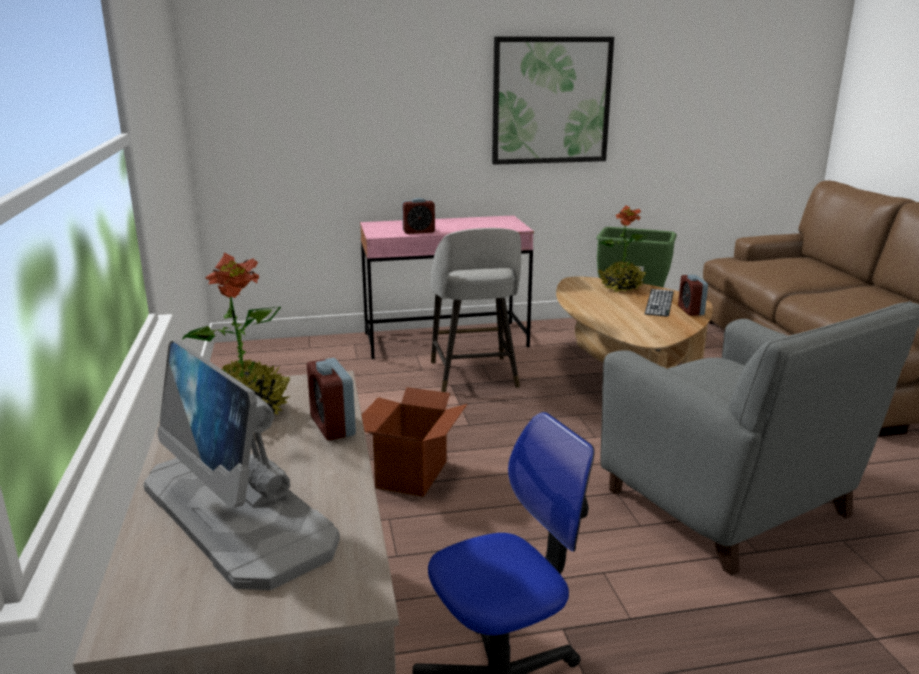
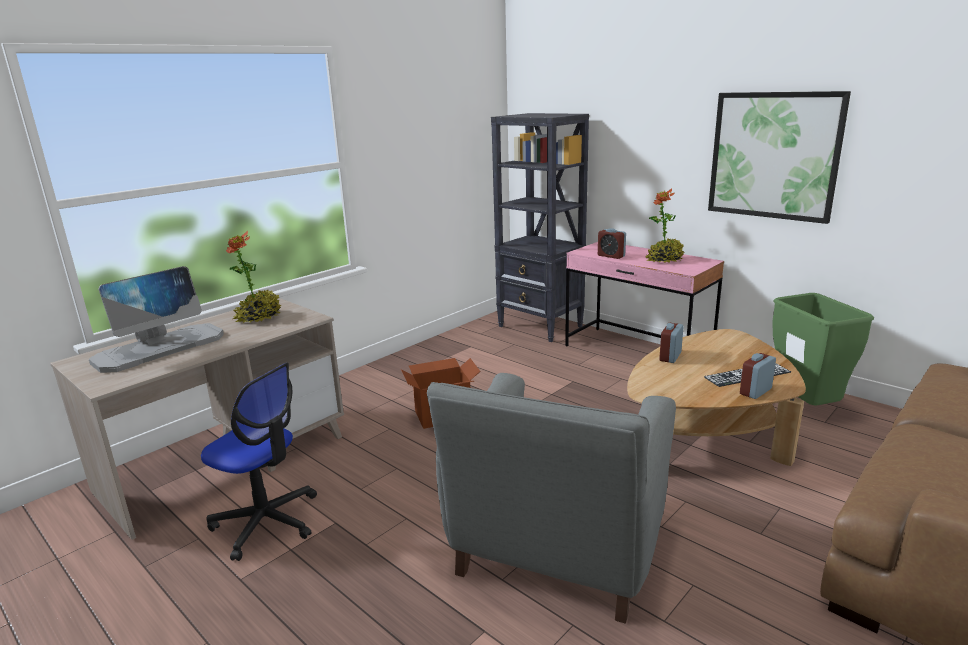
camera: 55 degrees right, 0 degrees up
(238, 514) = (161, 348): monitor -> monitor turned 150 degrees counterclockwise
(304, 351) = (540, 326): none -> black bookcase
(332, 426) = (258, 335): alarm clock -> alarm clock (670, 357)
(474, 376) = (599, 382): grey stool -> none
(621, 287) = (752, 351): potted plant -> potted plant (664, 260)

